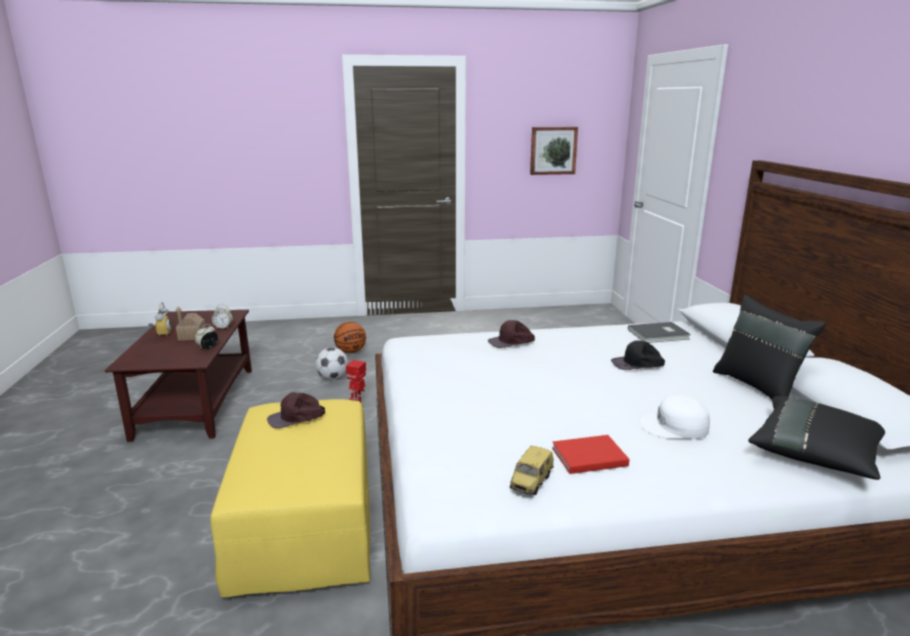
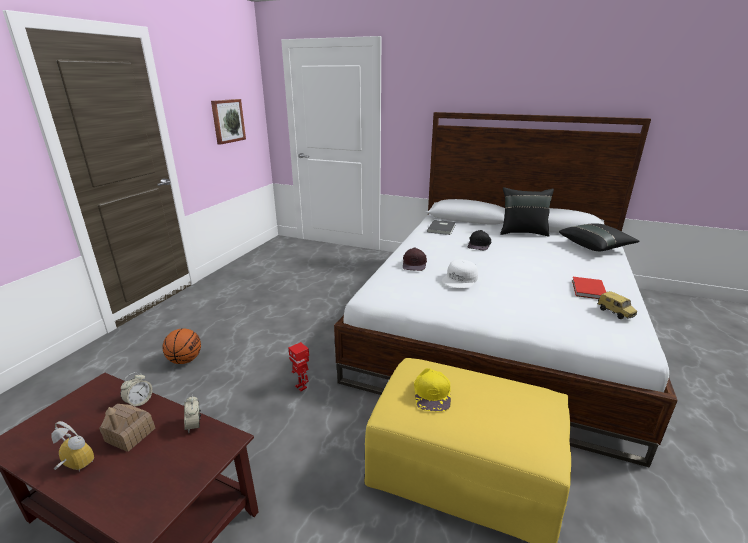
camera: 60 degrees left, 5 degrees up
(296, 417) = (432, 393): brown cap -> yellow cap
(332, 377) = (225, 386): football -> none
(674, 426) = (560, 261): white cap -> white cap (460, 279)

